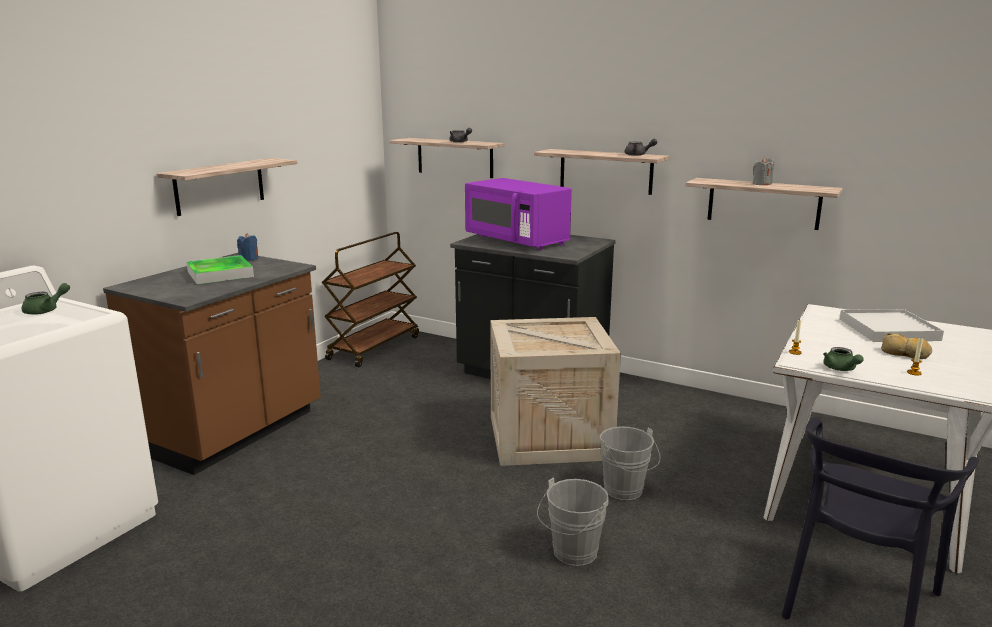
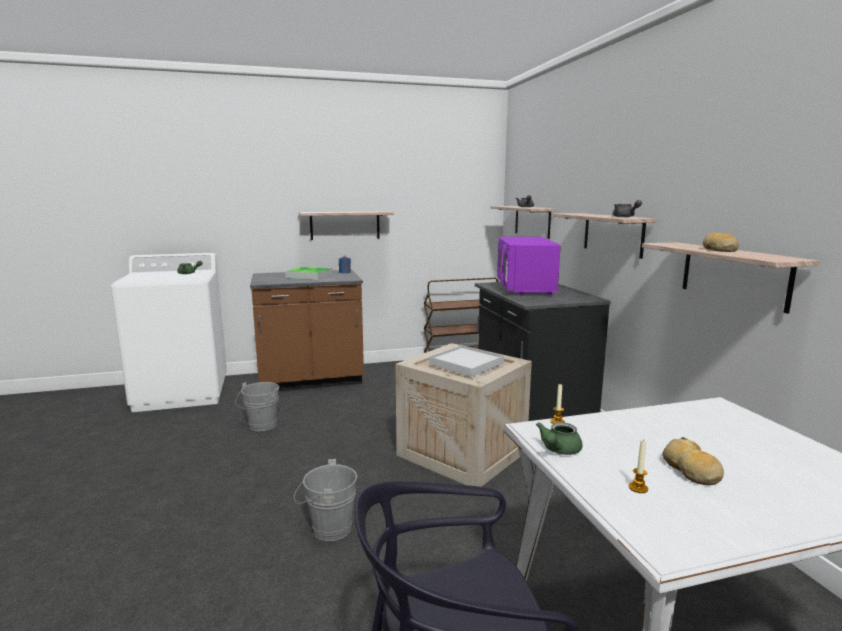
camera: 45 degrees right, 5 degrees down
(625, 492) = (440, 514): grey bucket -> grey bucket (260, 426)
(762, 184) = (719, 250): grey candle -> bread
(888, 329) = (750, 446): white tray -> white tray (466, 364)

